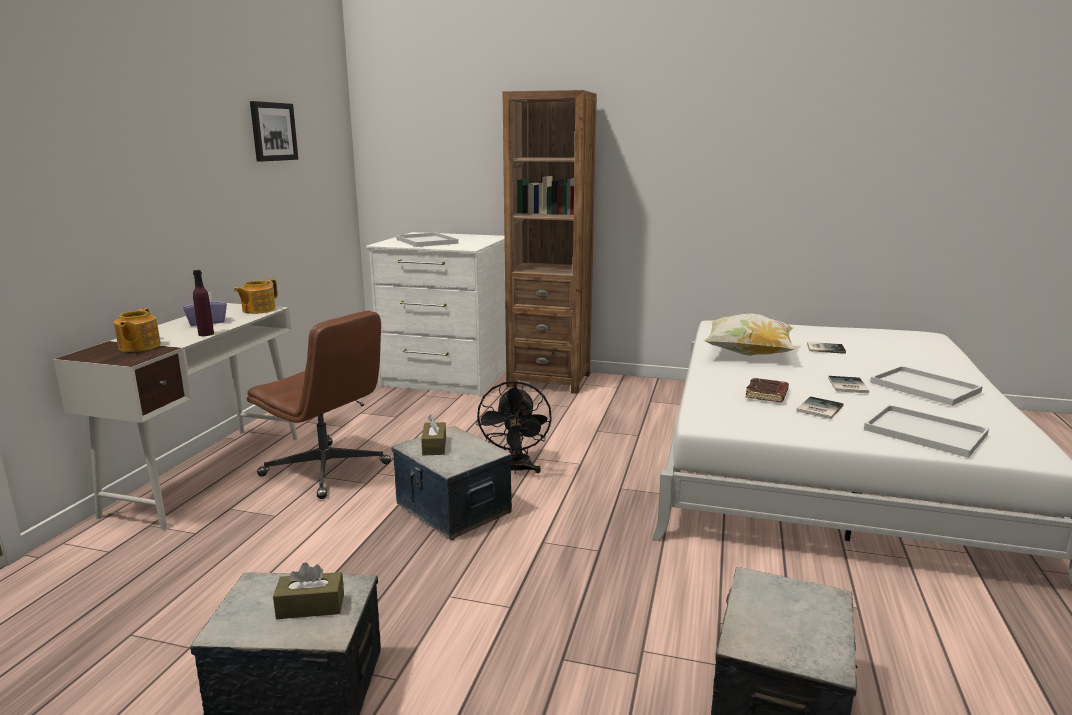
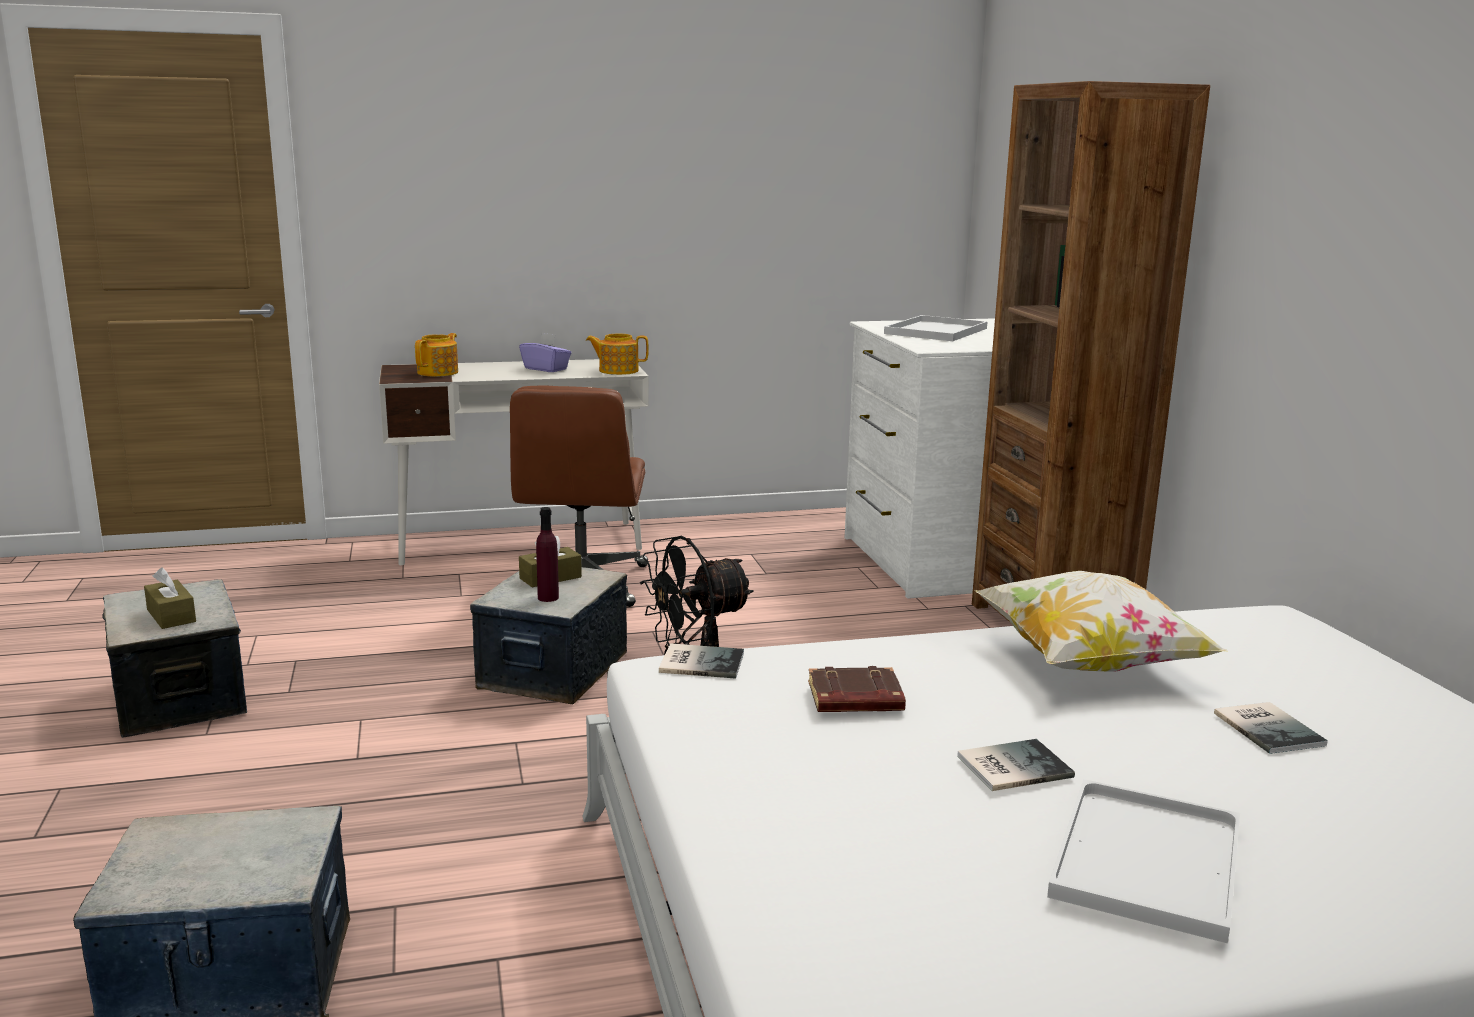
camera: 60 degrees right, 0 degrees up
(138, 347) = (439, 372): teapot -> teapot turned 150 degrees clockwise
(206, 334) = (504, 377): purple bottle -> purple bottle (548, 597)
(273, 131) = (773, 146): picture -> none
(818, 408) = (833, 749): book -> book (700, 662)
(927, 432) = (825, 868): white tray -> none

